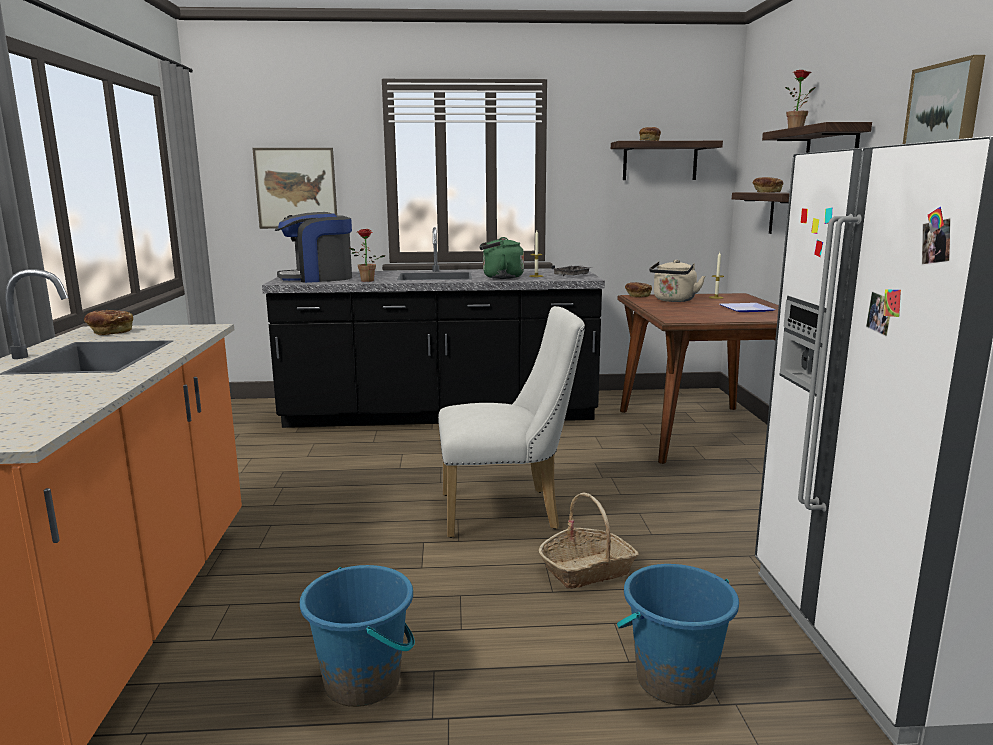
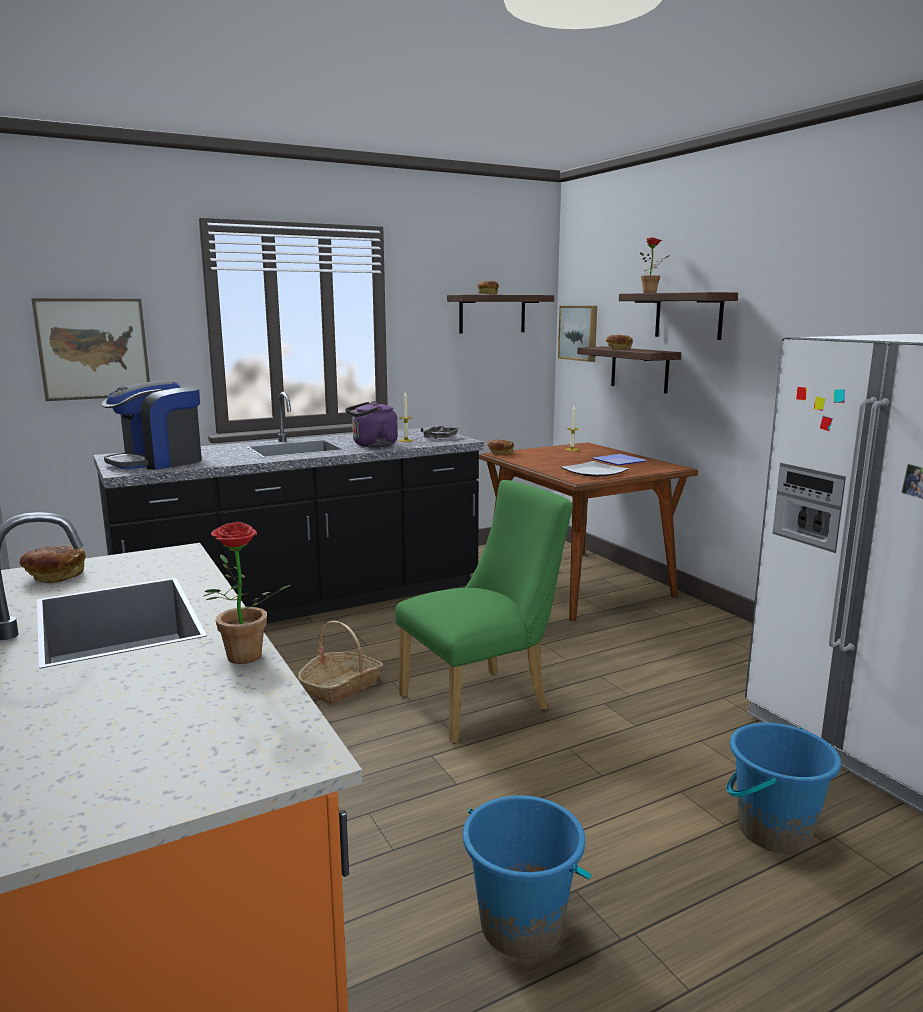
camera: 25 degrees left, 0 degrees up
(366, 281) = (229, 461): potted plant -> potted plant (243, 660)
(500, 277) = (372, 445): green kettle -> purple kettle
(508, 511) = (483, 701): white chair -> green chair
(587, 570) = (611, 745): basket -> basket (341, 686)
(673, 300) = (541, 456): beige kettle -> none
(703, 315) = (595, 472): none -> plate
(945, 111) = (823, 291): picture -> picture (579, 333)

